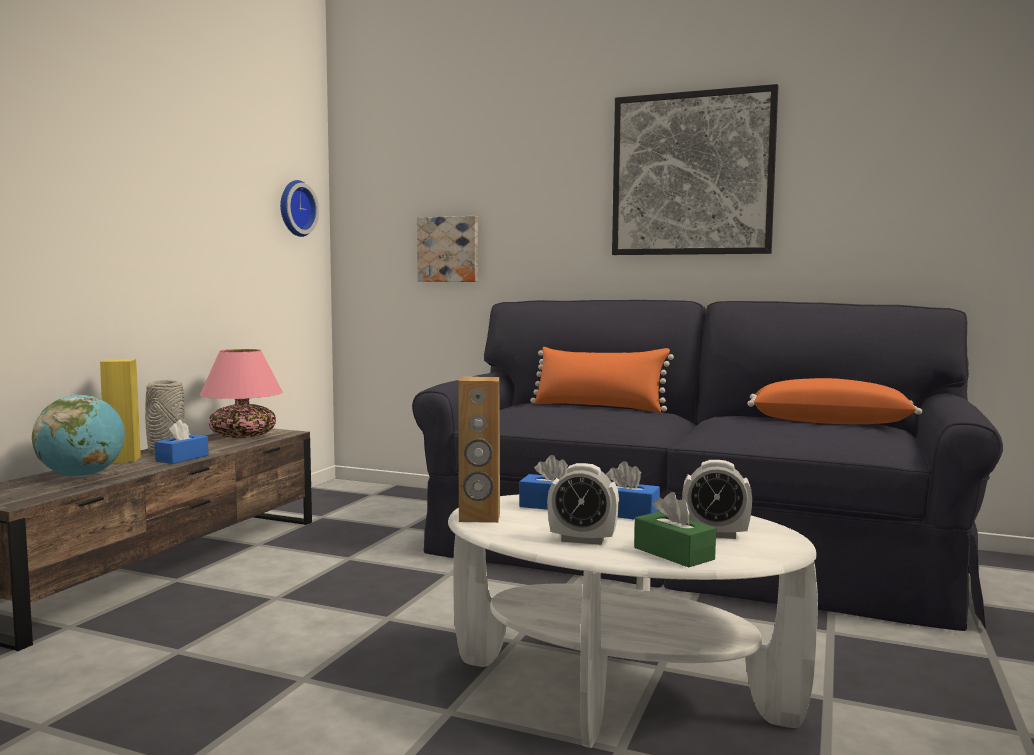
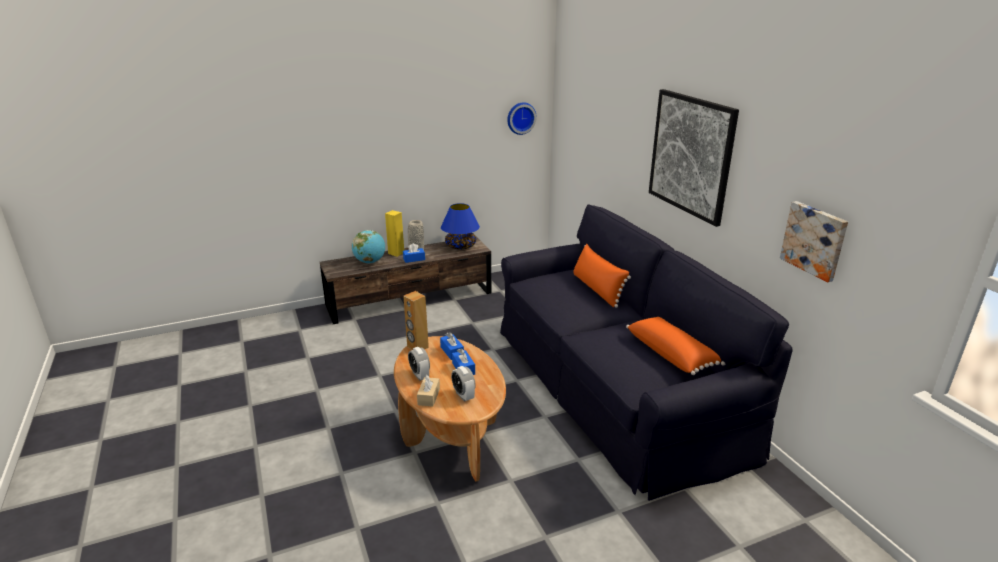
camera: 45 degrees right, 20 degrees up
(242, 436) = (460, 246): pink table lamp -> blue table lamp
(449, 249) = (590, 156): picture -> picture (814, 240)
(618, 692) = (451, 434): white coffee table -> brown coffee table
(673, 553) = (428, 397): green tissue box -> beige tissue box

